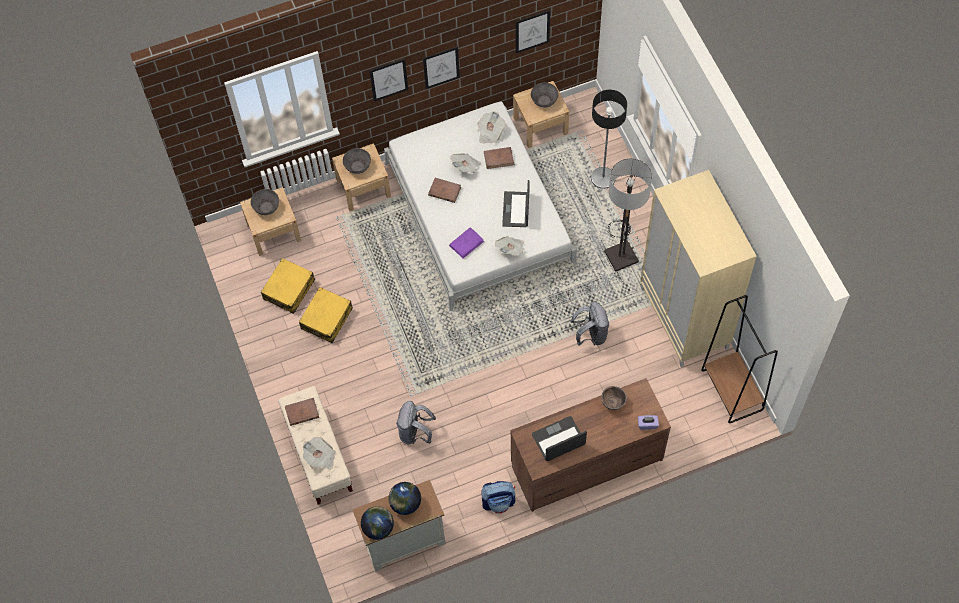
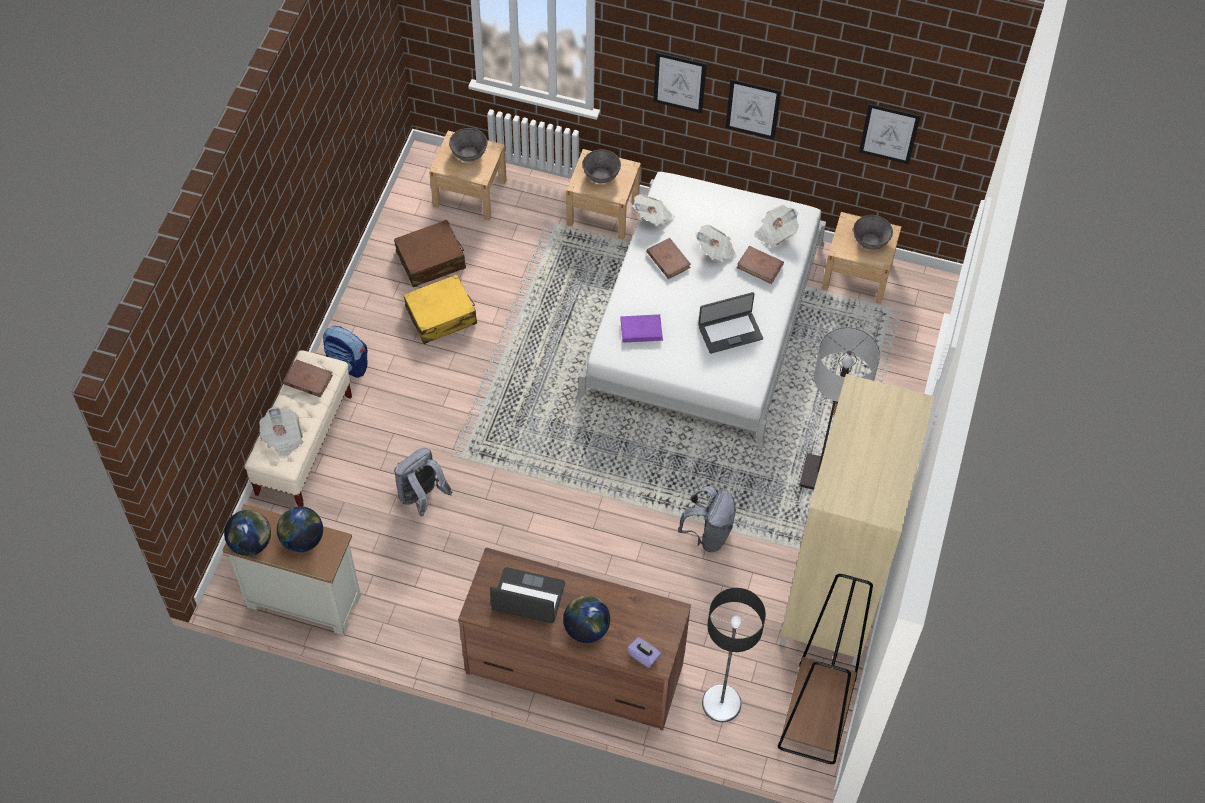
camera: 35 degrees right, 5 degrees down
(289, 289) = (431, 260): yellow suitcase -> brown suitcase
(498, 502) = (441, 636): backpack -> backpack (348, 365)
(511, 249) = (684, 369): newspaper -> newspaper (653, 217)
(516, 209) = (730, 332): laptop -> laptop turned 150 degrees counterclockwise
(603, 178) = (878, 377): floor lamp -> floor lamp (721, 704)
(604, 433) = (586, 628): none -> globe
(613, 403) = (626, 603): brown bowl -> none

